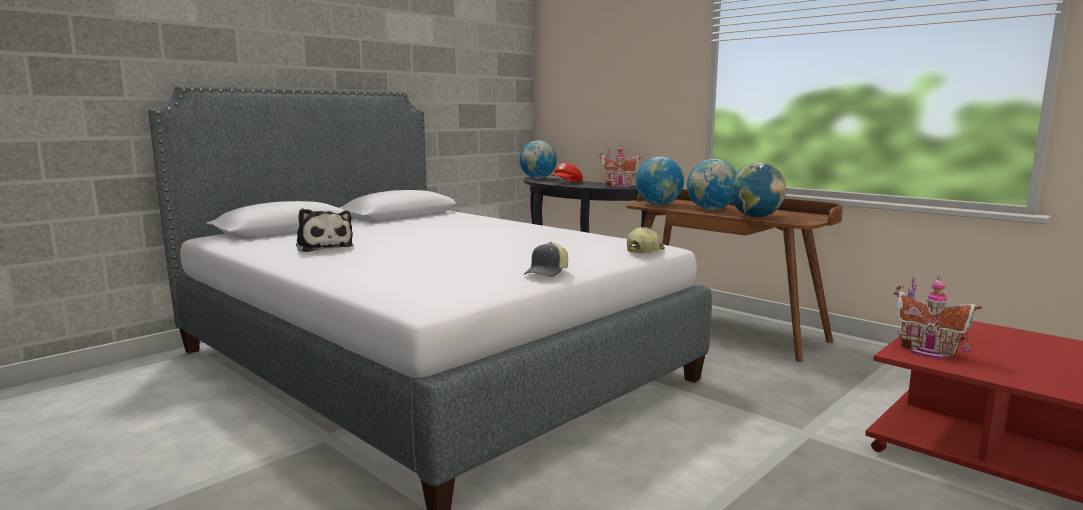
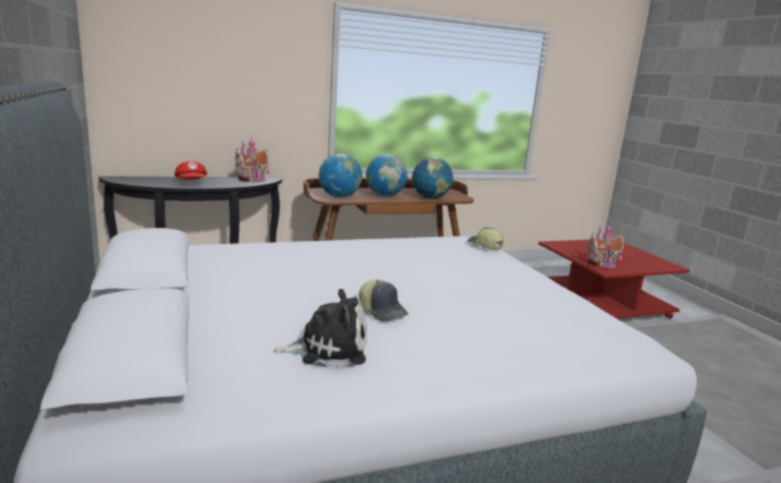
camera: 65 degrees left, 5 degrees up
(538, 178) = (126, 179): globe -> none
(547, 273) = (551, 287): cap -> cap (382, 311)

